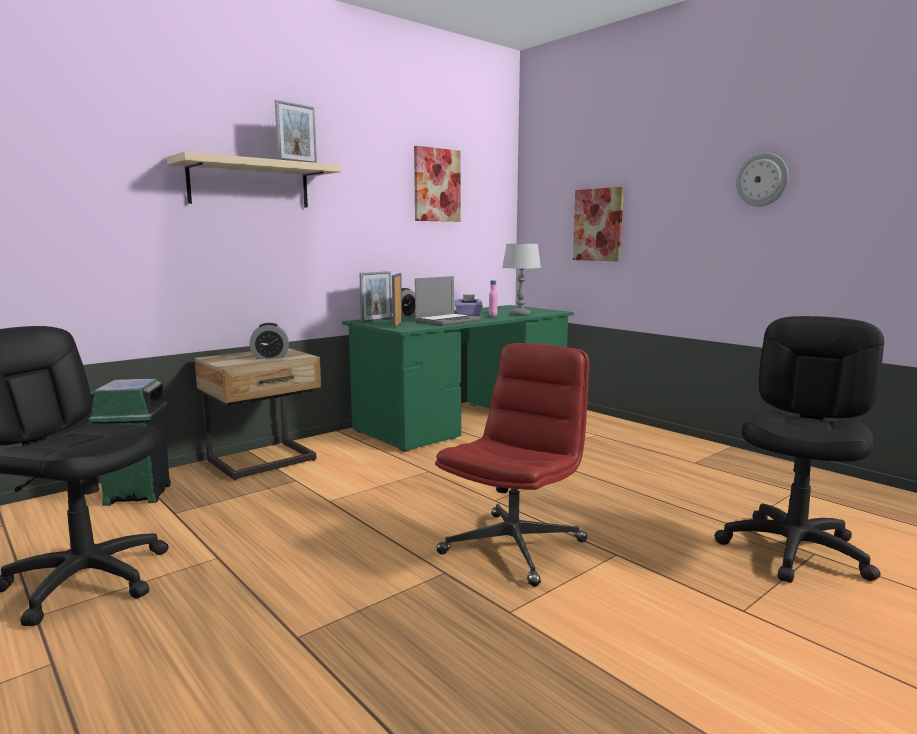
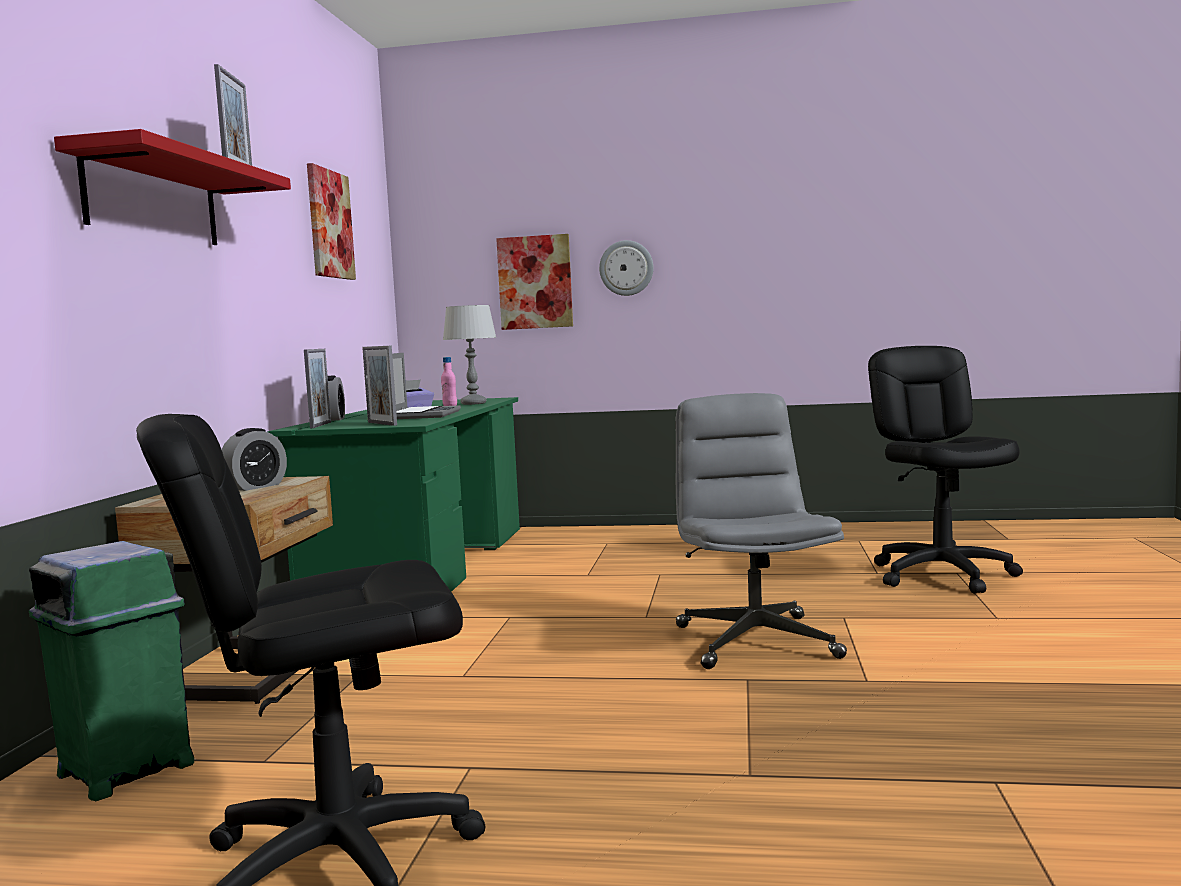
camera: 40 degrees left, 5 degrees down
(249, 184) = (153, 199): beige shelf -> red shelf
(514, 546) = (755, 641): red office chair -> grey office chair
(762, 180) = (742, 225): wall clock -> wall clock (626, 268)

